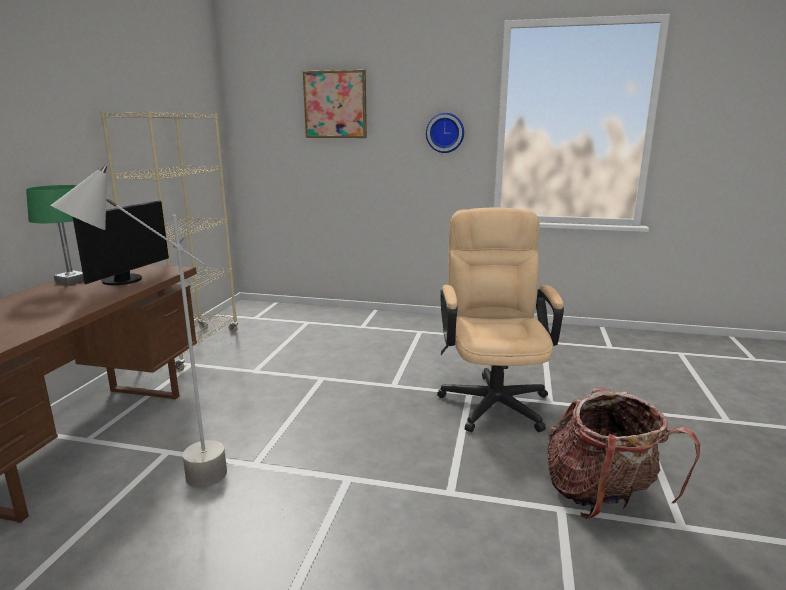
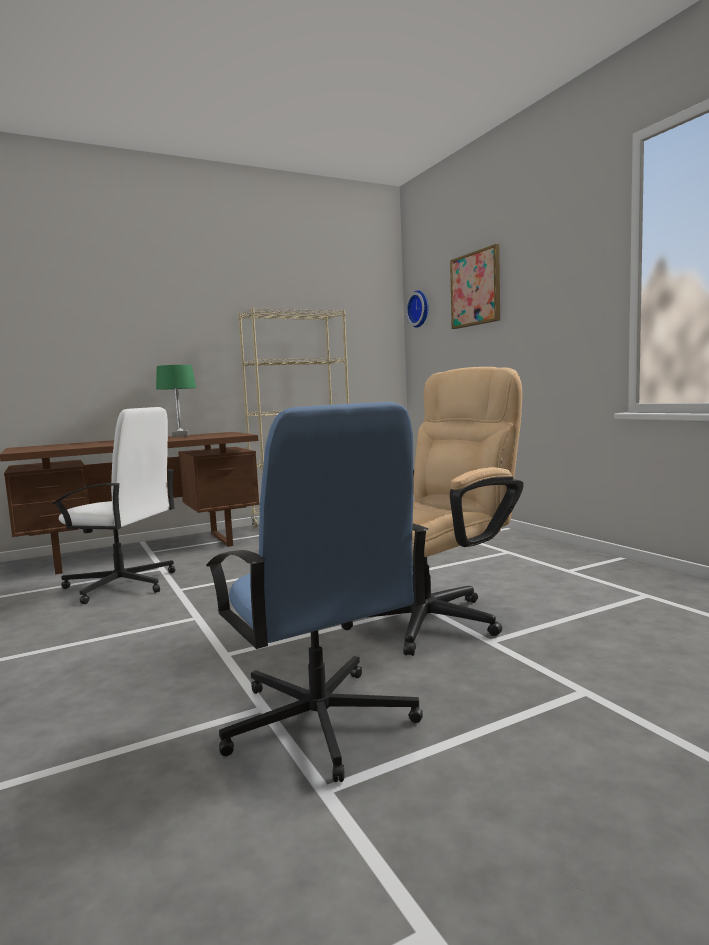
camera: 50 degrees right, 10 degrees down
(125, 280) = (199, 437): monitor -> none
(172, 489) = (122, 585): grey floor lamp -> white office chair
(445, 133) = (572, 299): wall clock -> wall clock (420, 309)
(602, 497) = (319, 723): backpack -> blue office chair

